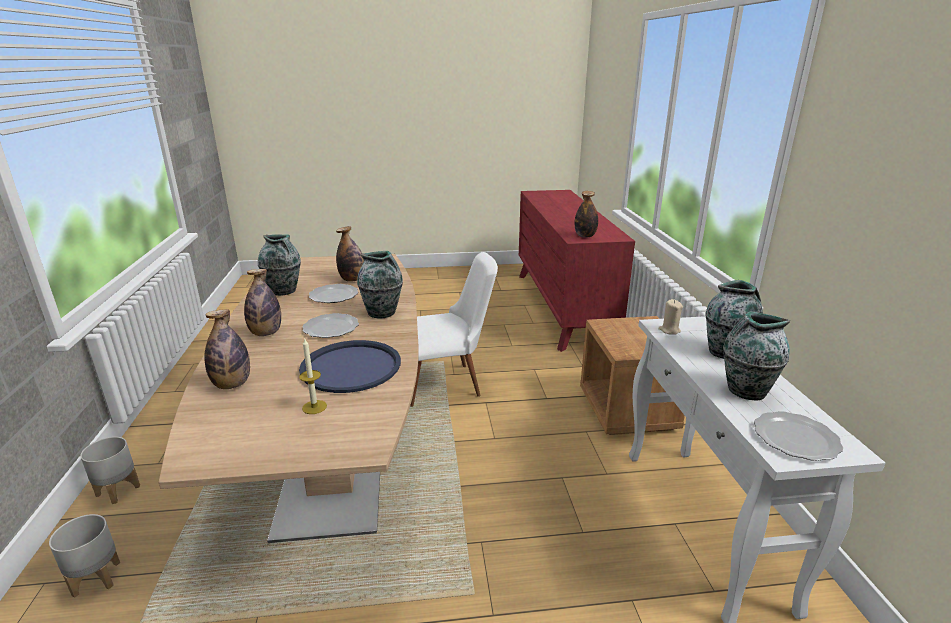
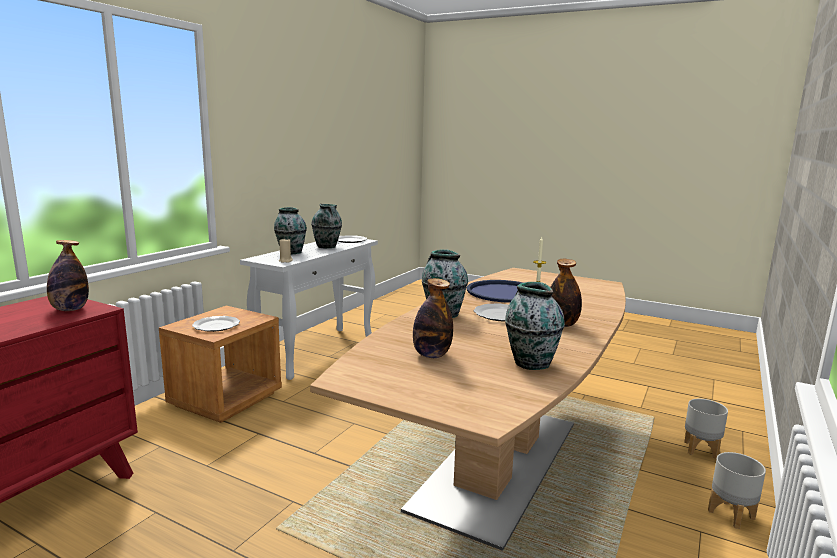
camera: 145 degrees left, 10 degrees down
(232, 384) = (590, 302): bottle -> none
(333, 295) = (473, 341): plate -> plate (216, 326)
(449, 384) = (318, 489): white chair -> none

